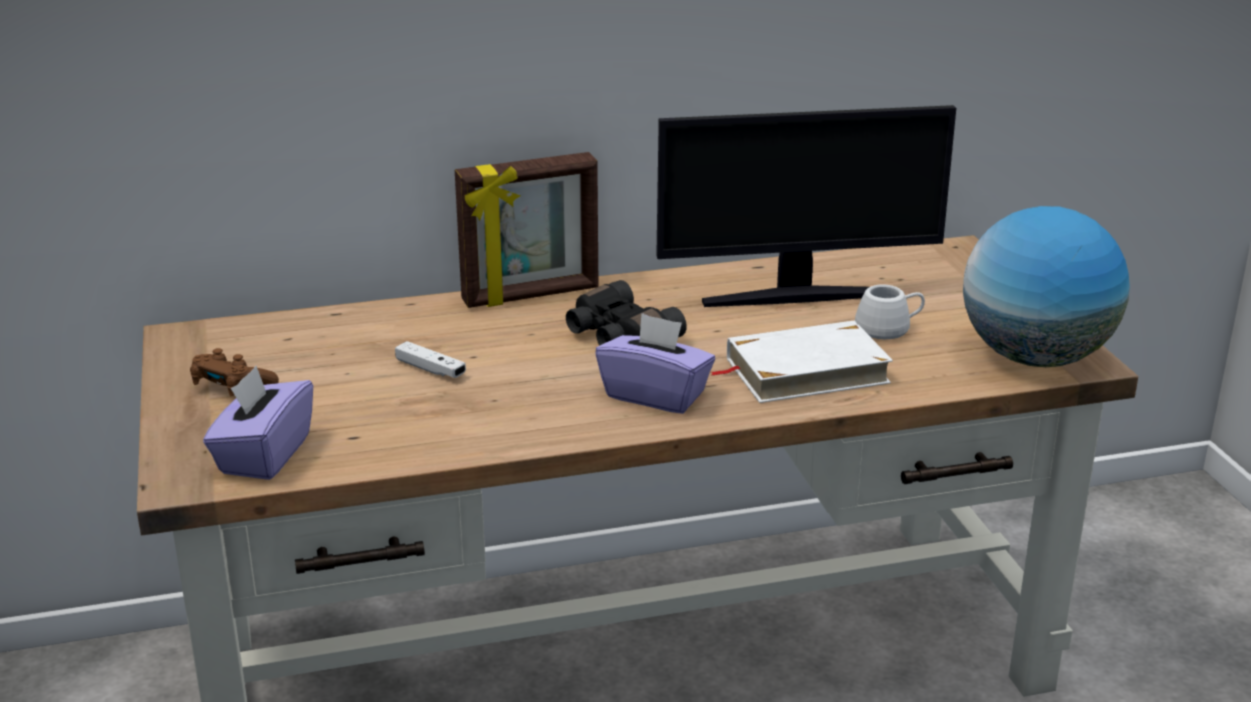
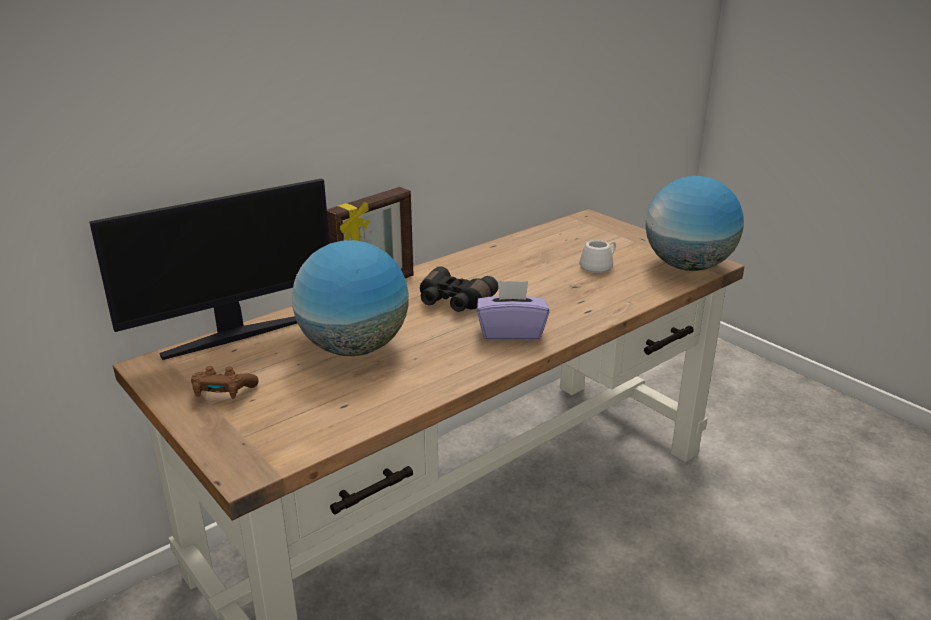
camera: 25 degrees left, 0 degrees up
(264, 455) = (291, 434): purple tissue box -> none
(430, 369) = (354, 348): white game controller -> globe
(796, 295) = (531, 258): monitor -> monitor (233, 335)
(805, 371) = (580, 299): white book -> none

